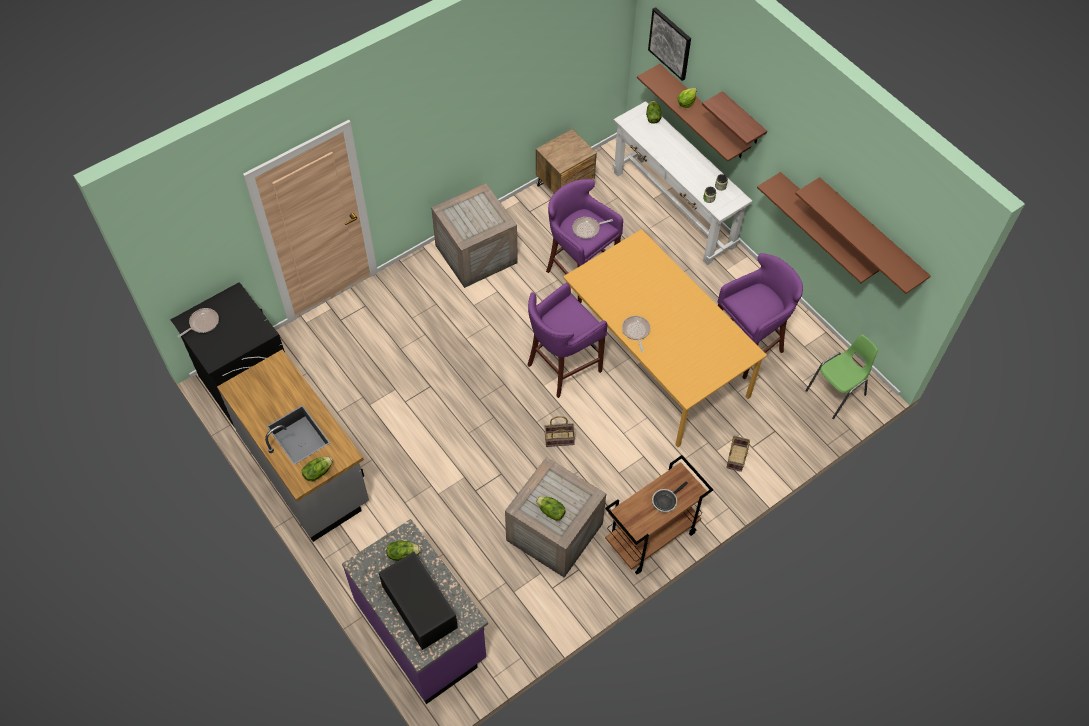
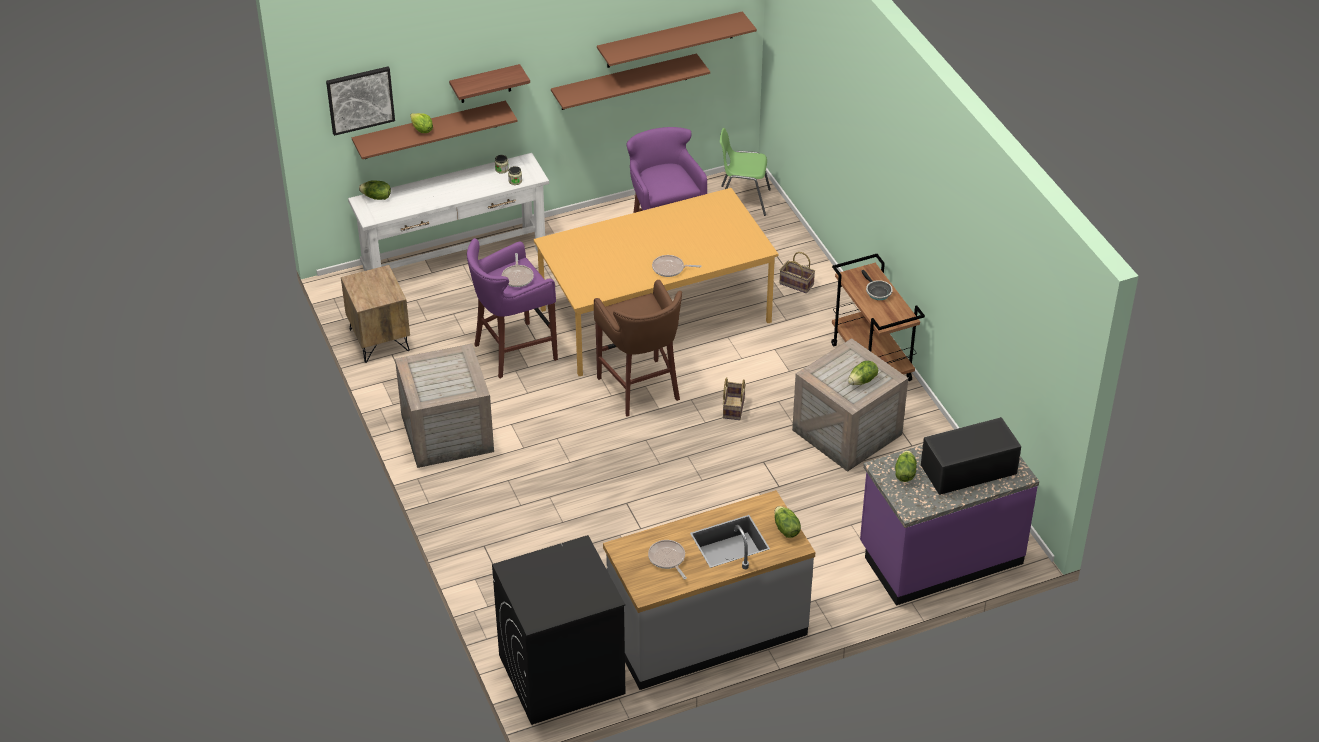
camera: 75 degrees left, 15 degrees down
(202, 323) = (545, 603): frying pan -> frying pan (667, 559)
(562, 368) = (640, 389): purple stool -> brown stool
(836, 393) = (742, 200): green chair -> green chair turned 60 degrees counterclockwise

